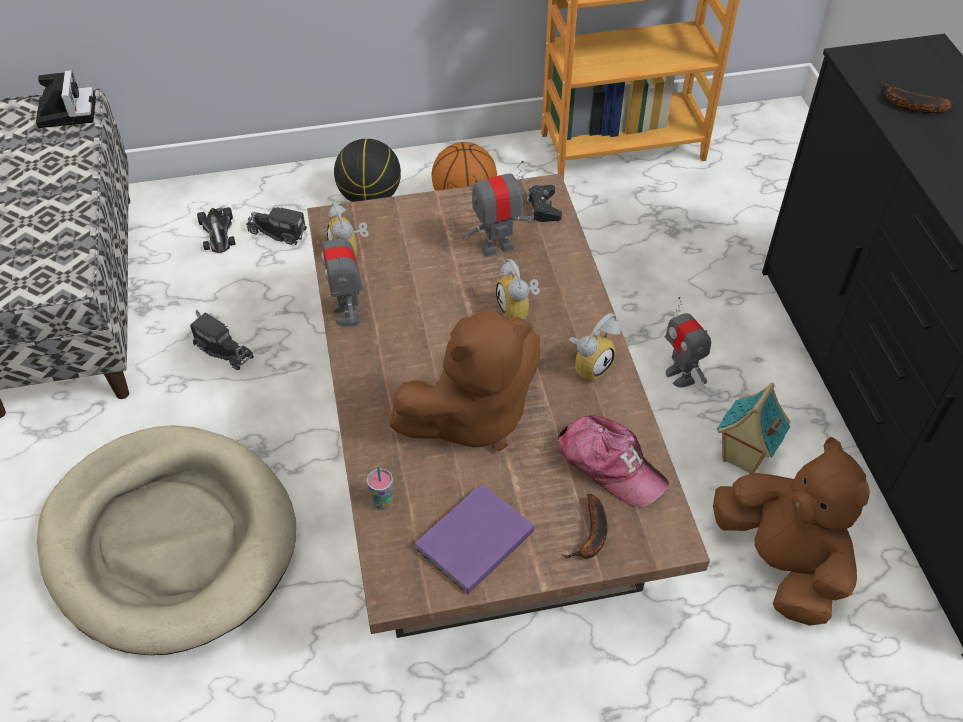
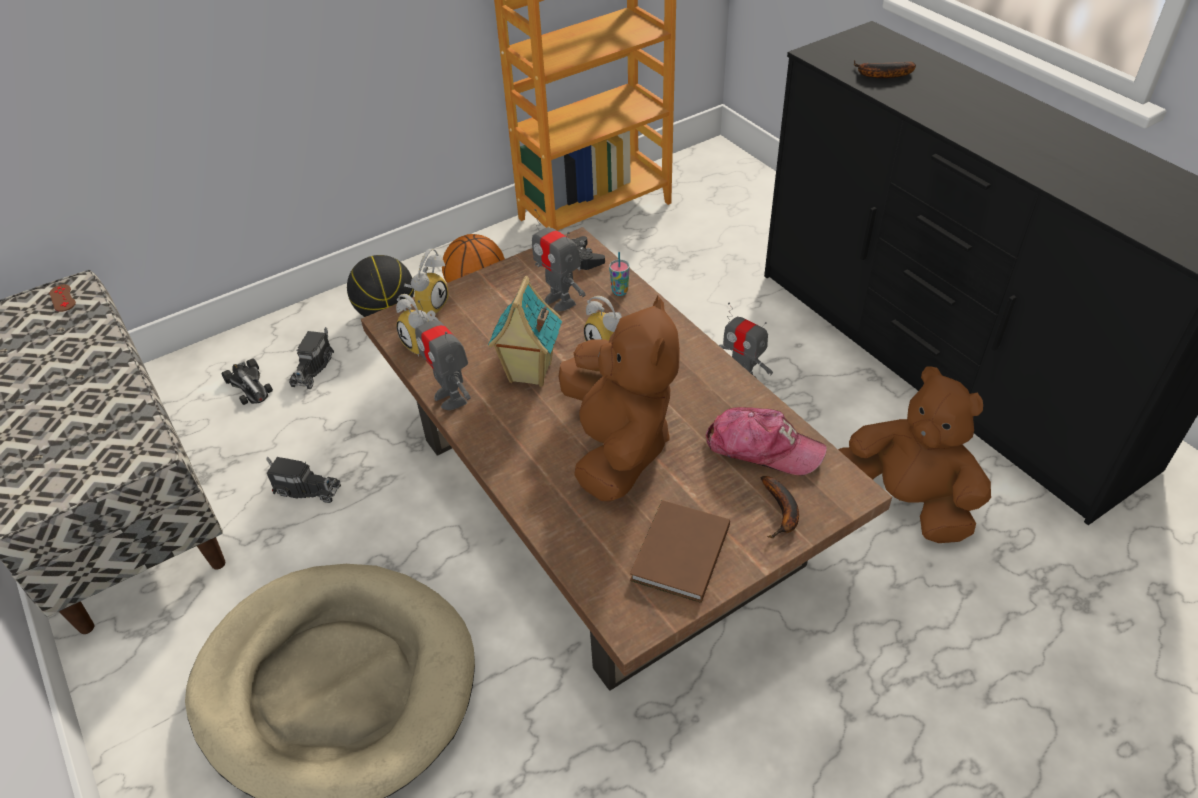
camera: 20 degrees left, 5 degrees down
(66, 111) = (62, 298): camera -> brown game controller
(280, 233) = (313, 368): toy truck -> toy truck turned 75 degrees counterclockwise
(382, 502) = (575, 550): cup -> cup (619, 291)
(471, 541) = (678, 555): purple book -> brown book
(472, 416) = (617, 447): brown plush toy -> brown plush toy turned 45 degrees counterclockwise
(497, 247) = (560, 301): toy robot -> toy robot turned 90 degrees counterclockwise
(590, 364) = (697, 371): alarm clock -> alarm clock (429, 305)
(742, 458) = (828, 427): toy house -> toy house (529, 373)

